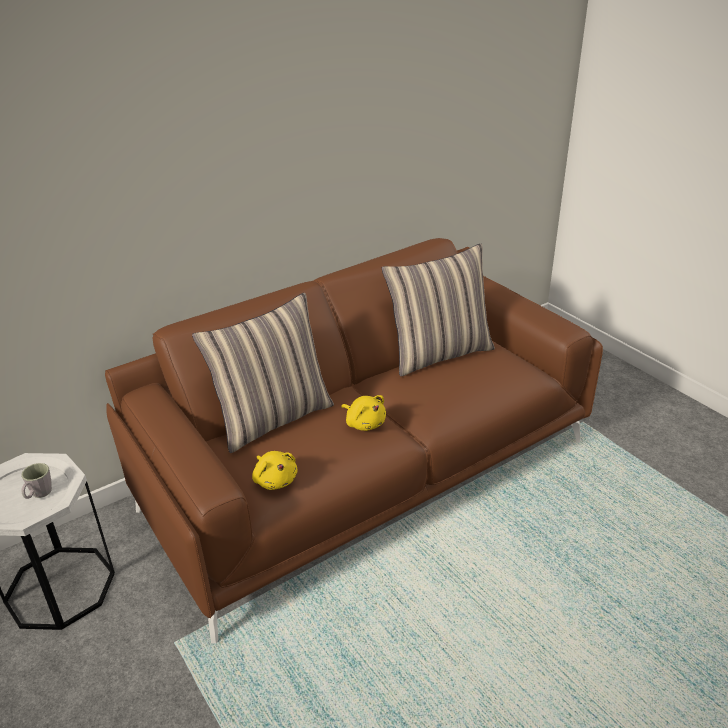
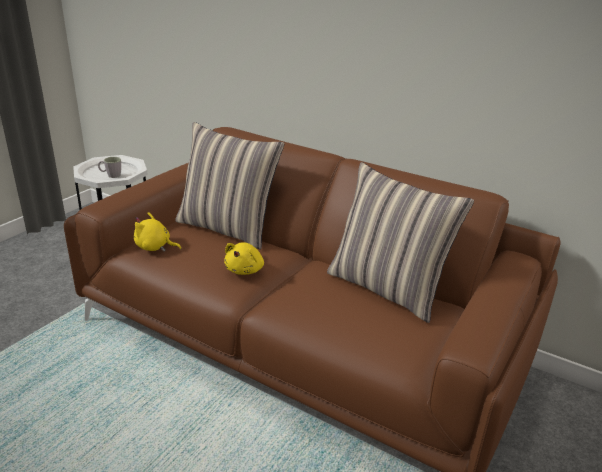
camera: 65 degrees right, 5 degrees down
(275, 480) = (155, 247): yellow plush toy -> yellow plush toy turned 75 degrees clockwise

